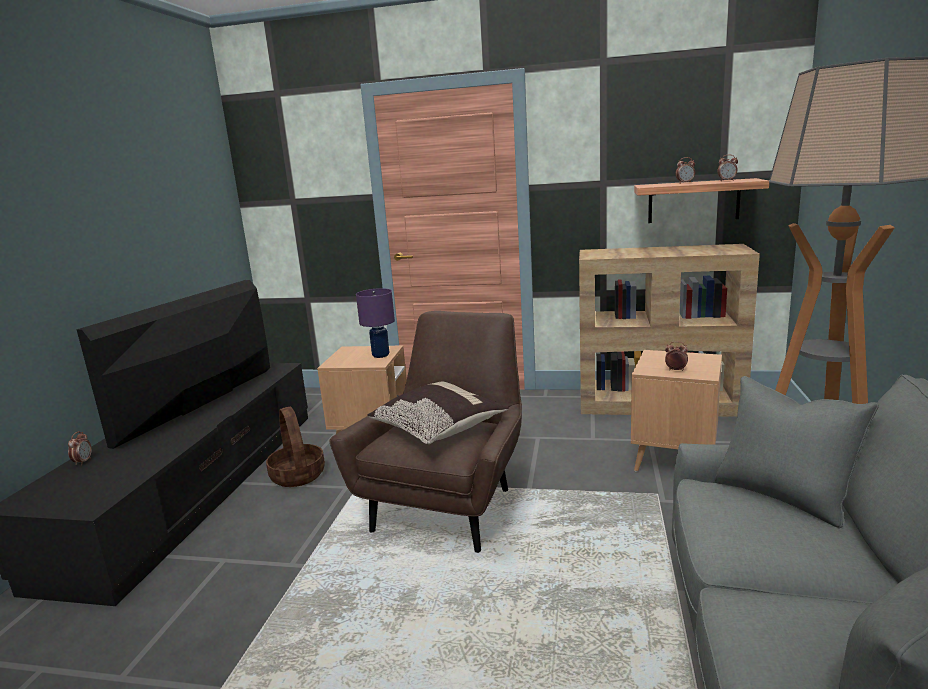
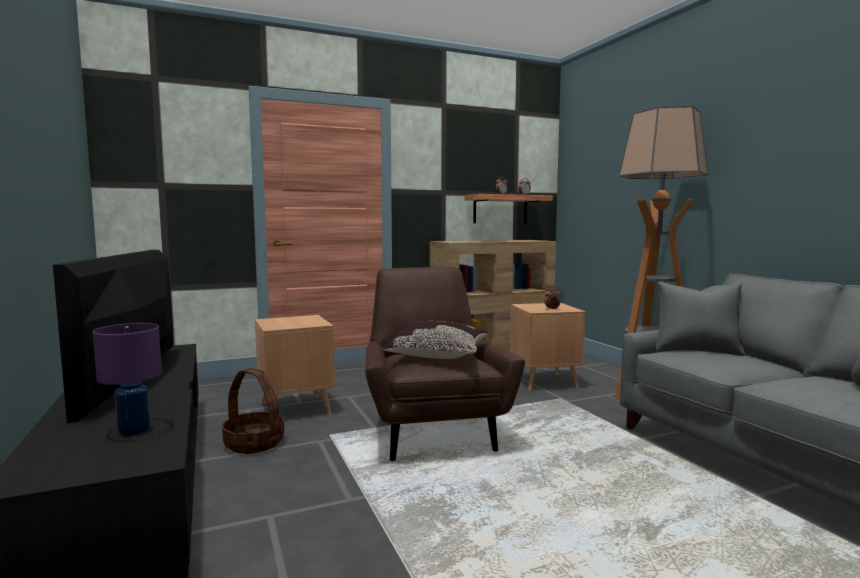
camera: 35 degrees left, 10 degrees down
(83, 462) = (53, 437): alarm clock -> none
(381, 356) = (312, 320): purple table lamp -> purple table lamp (135, 431)

